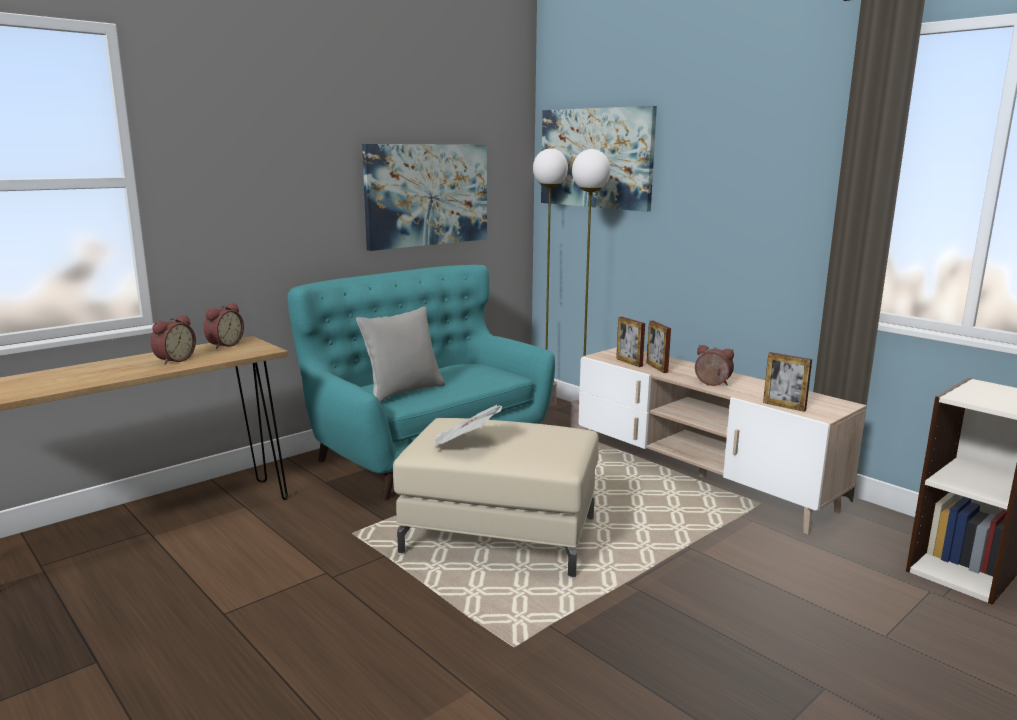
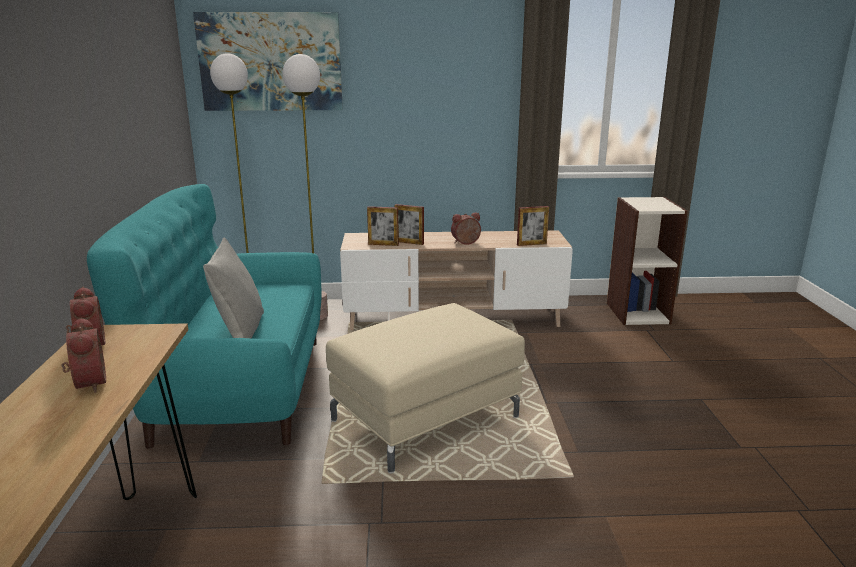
camera: 50 degrees left, 5 degrees up
(427, 195) = (136, 113): picture -> none
(465, 443) = (415, 347): newspaper -> none

